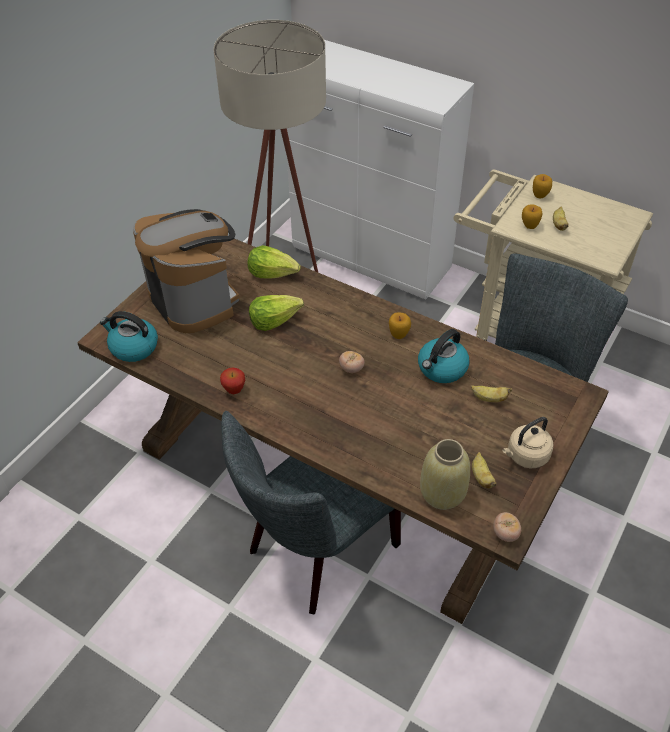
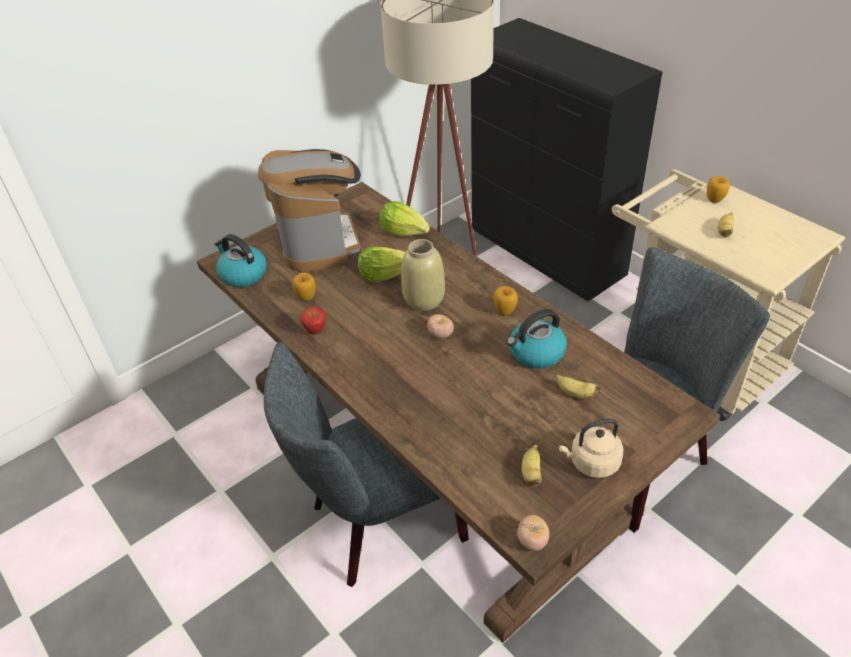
camera: 20 degrees right, 5 degrees down
(372, 260) = (547, 255): white cabinet -> black cabinet
(443, 494) = (481, 481): beige vase -> beige vase (424, 300)
(529, 226) = (690, 227): apple -> apple (306, 297)

